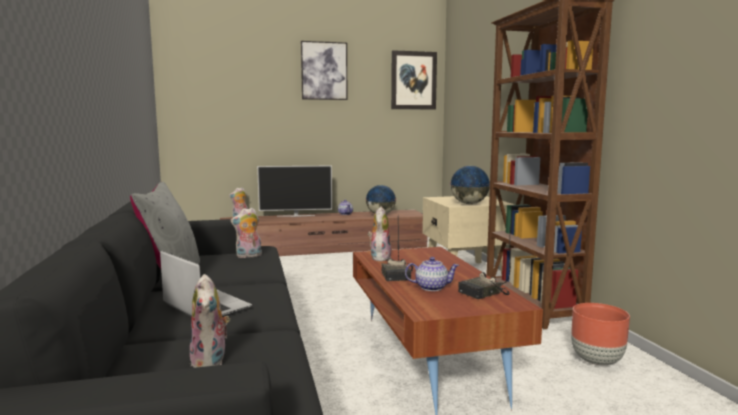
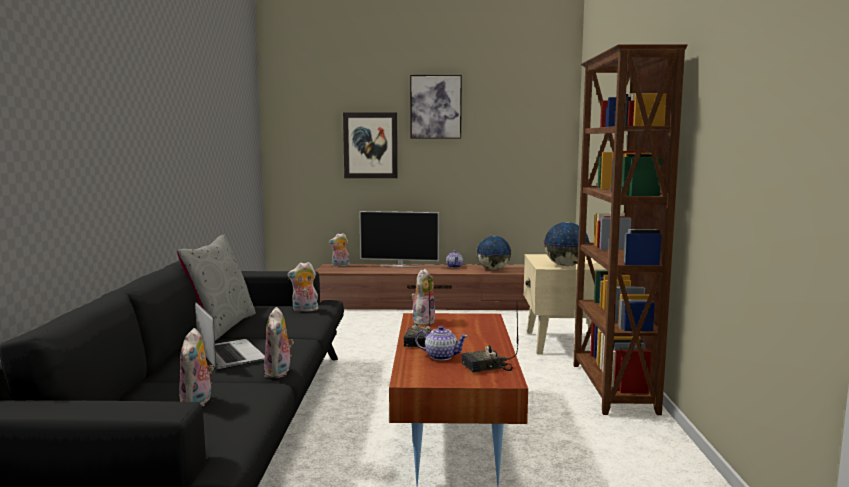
camera: 15 degrees right, 0 degrees up
(276, 319) = (279, 373): none -> plush toy
(413, 80) = (540, 115): picture -> picture (370, 145)
(597, 361) = (634, 454): brown planter -> none

